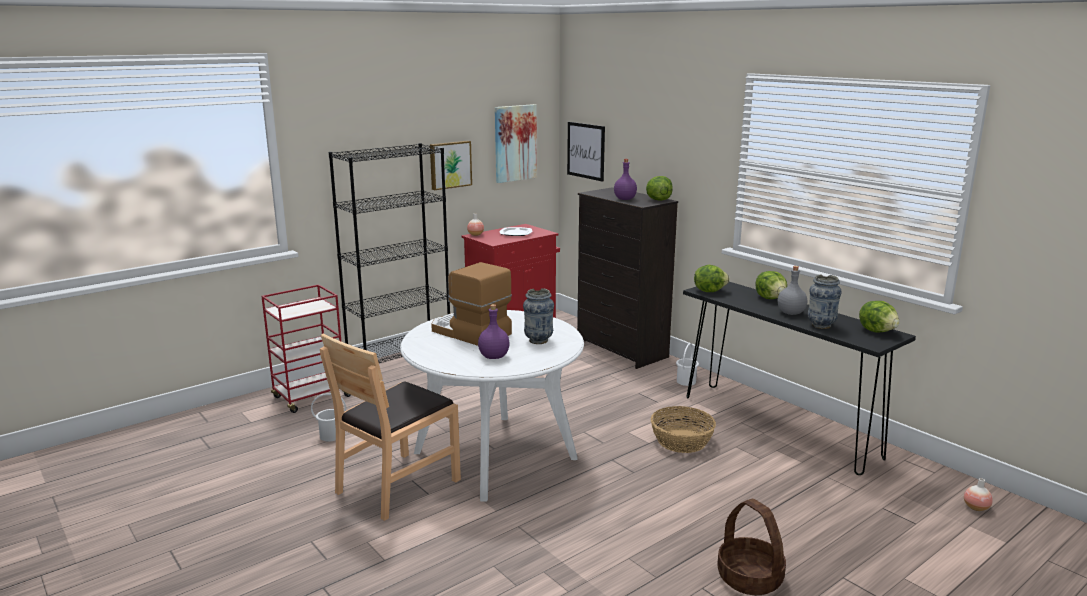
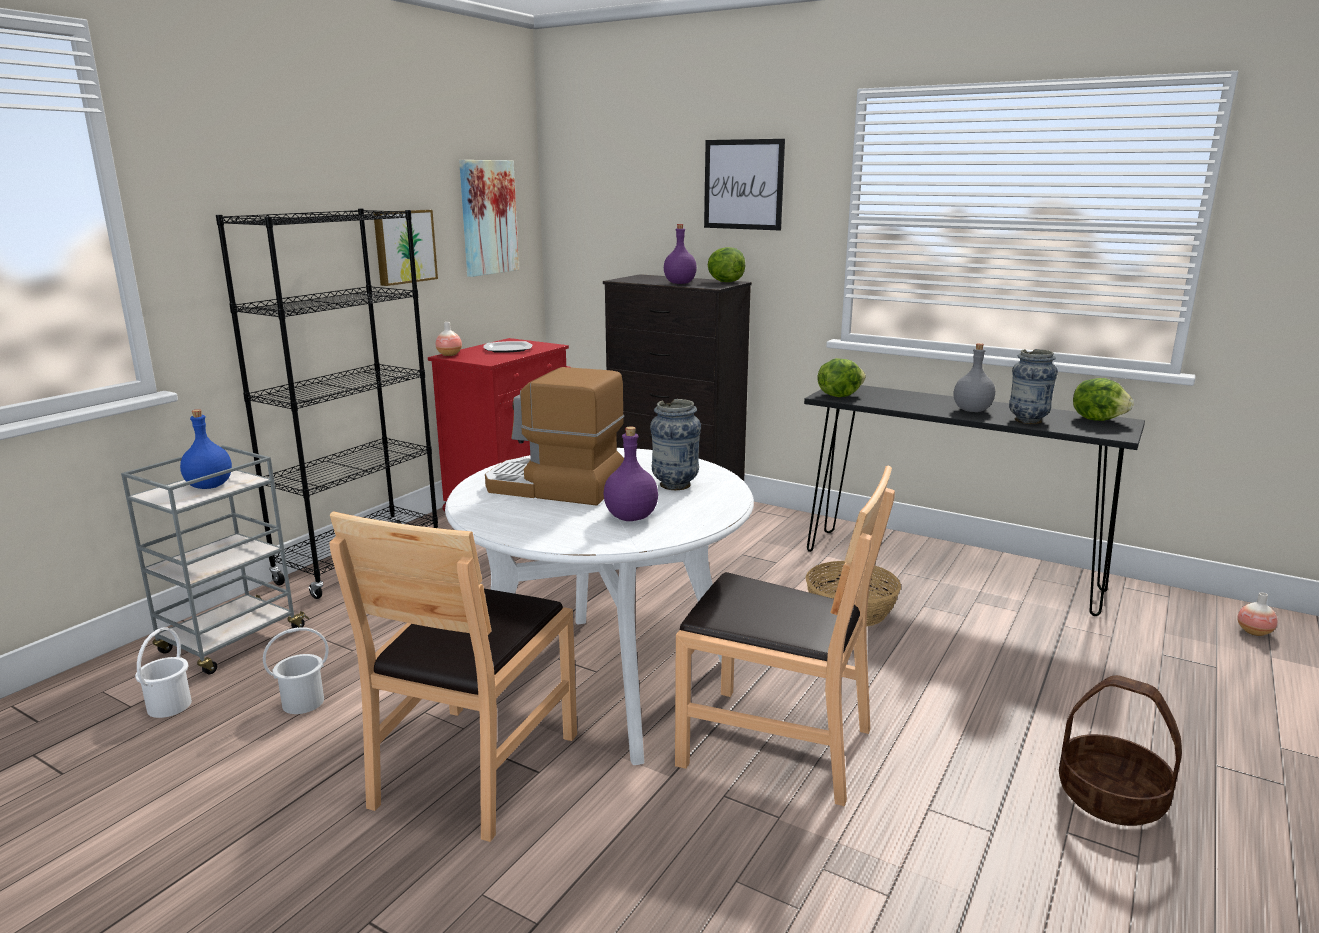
camera: 20 degrees left, 0 degrees up
(304, 308) = (209, 486): none -> blue bottle
(311, 397) = (231, 642): red cart -> grey cart
(567, 507) = (775, 744): none -> brown chair
(586, 151) = (589, 227): picture -> picture (743, 184)
(685, 381) = (789, 530): white bucket -> white bucket (168, 706)
(770, 298) = (924, 396): lettuce -> none

